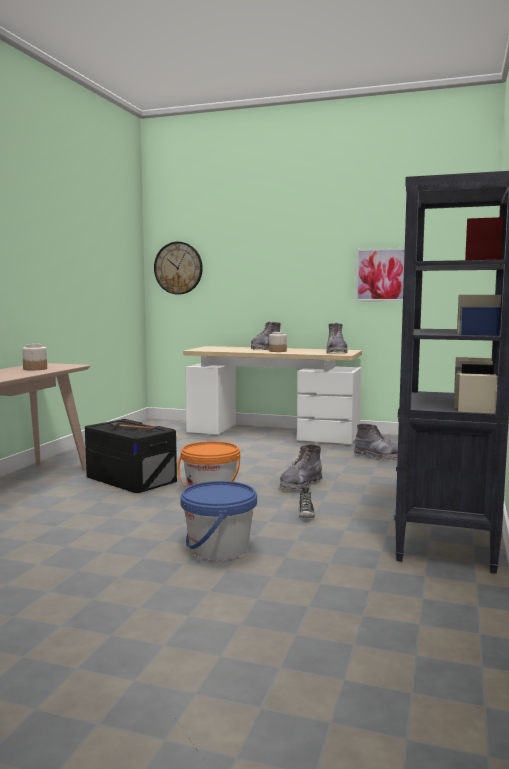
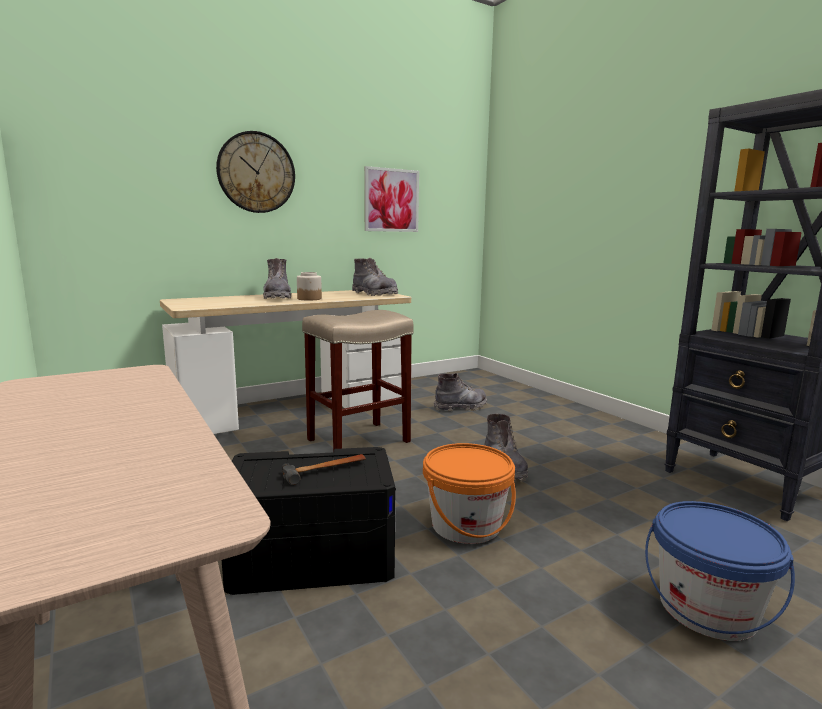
camera: 50 degrees left, 5 degrees up
(35, 369) = (98, 402): jar -> none
(178, 268) = (89, 169): wall clock -> wall clock (256, 172)
(261, 453) = (357, 441): none -> beige stool
(306, 514) = (609, 504): shoe -> none

